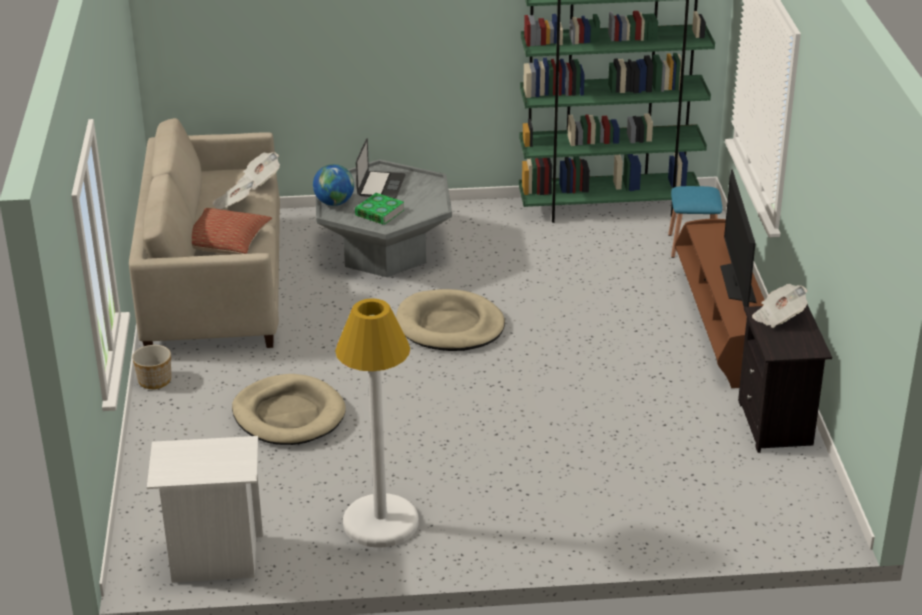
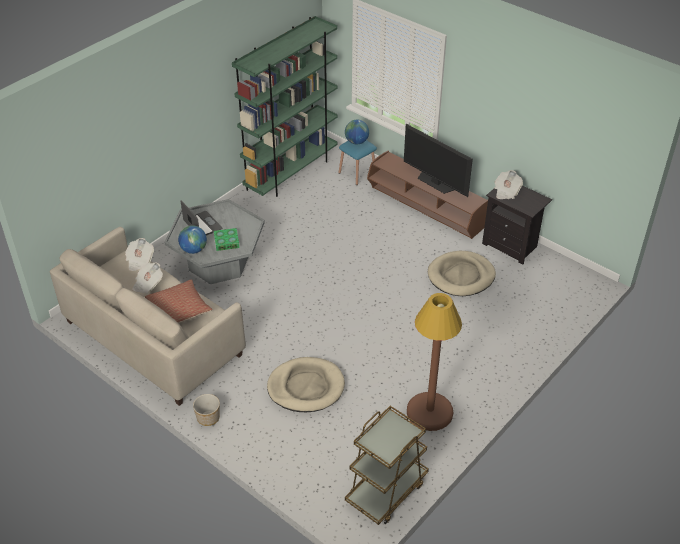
camera: 45 degrees left, 10 degrees up
(213, 559) = (386, 491): white nightstand -> brown cart
(380, 522) = (429, 412): white floor lamp -> brown floor lamp
(450, 326) = (310, 285): beige dog bed -> beige dog bed (461, 276)
(698, 191) = (356, 142): none -> globe

